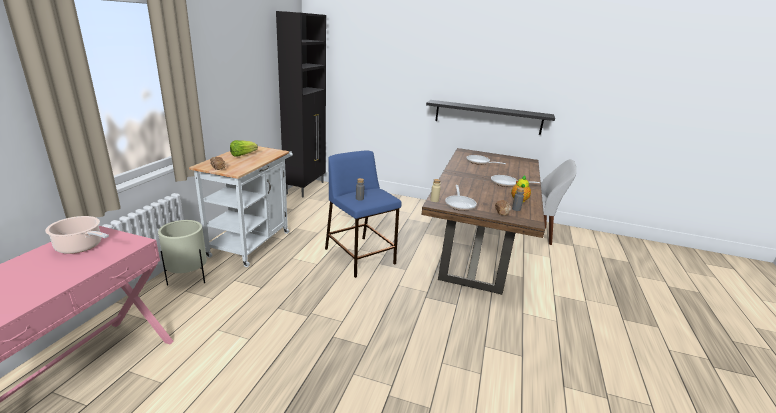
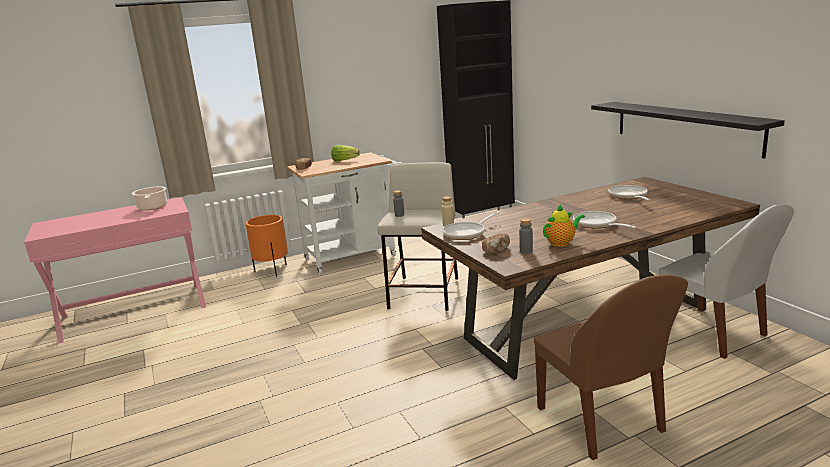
camera: 50 degrees right, 5 degrees down
(188, 278) = (272, 271): beige planter -> orange planter
(360, 256) = (424, 293): blue stool -> beige stool
(566, 299) = (601, 422): none -> brown chair

